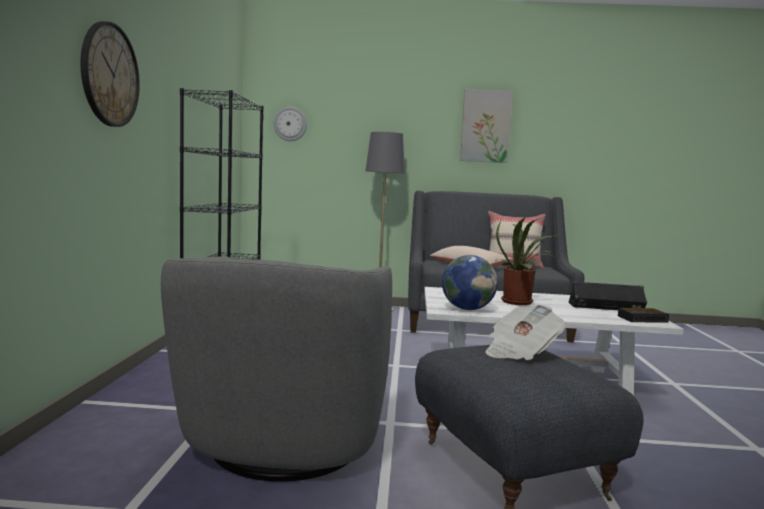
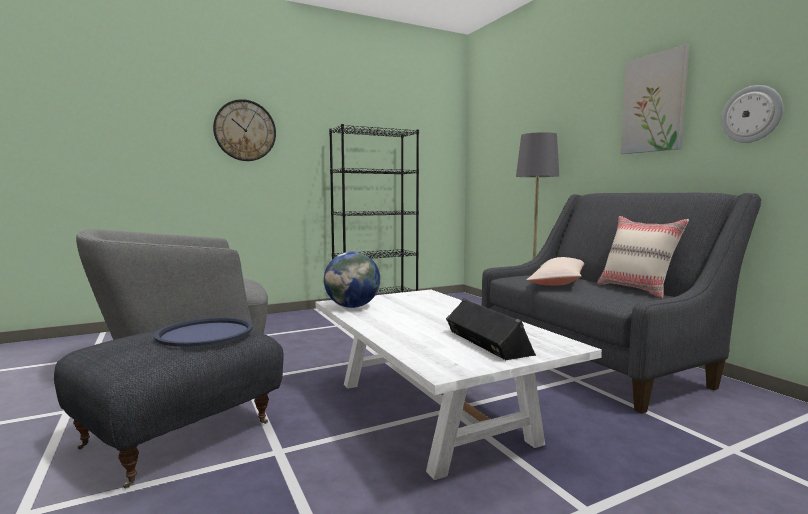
camera: 60 degrees right, 0 degrees up
(290, 124) = (490, 140): wall clock -> wall clock (751, 114)
(520, 302) = (427, 315): potted plant -> none
(520, 352) = (205, 333): newspaper -> blue tray
(643, 319) = (451, 362): alarm clock -> none

